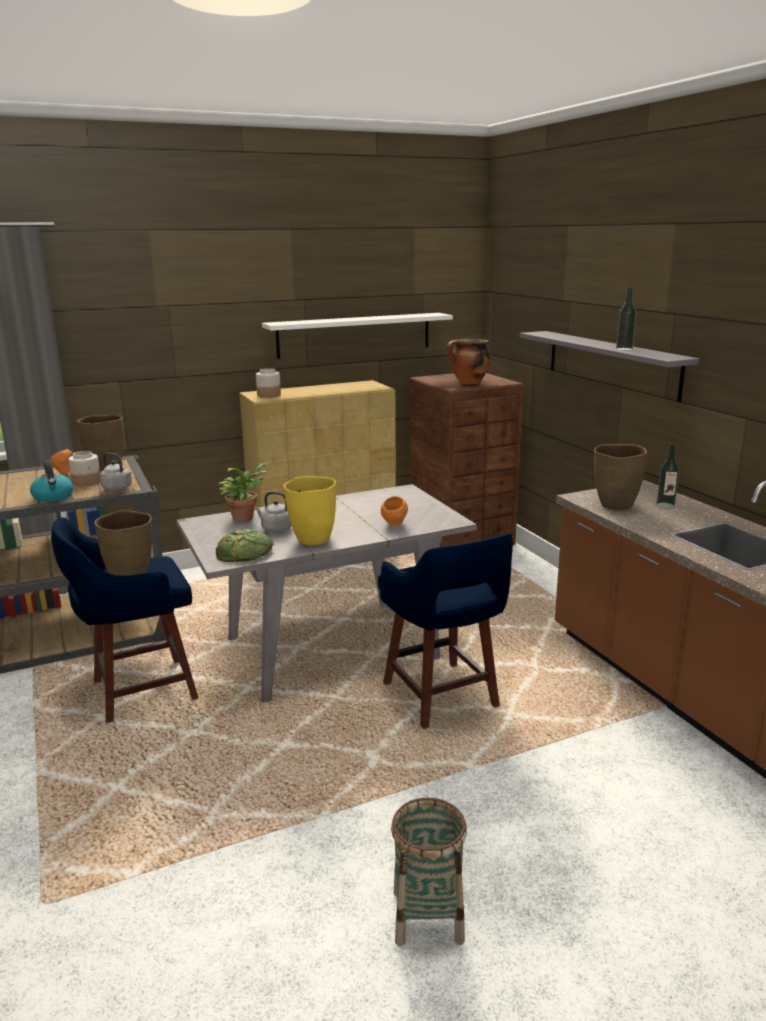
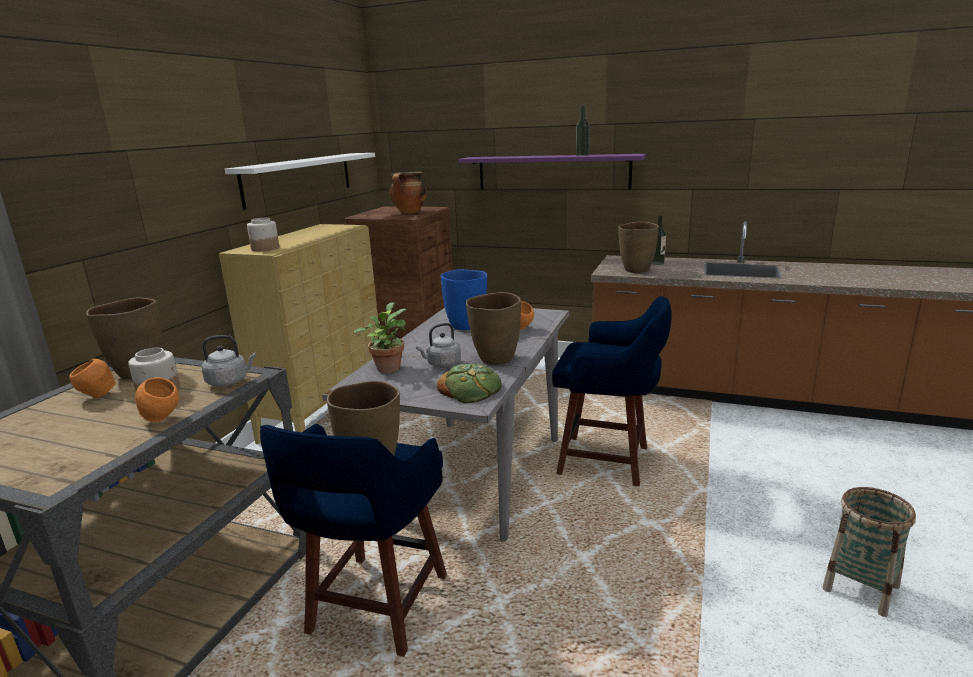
camera: 45 degrees left, 0 degrees up
(53, 497) = (162, 419): kettle -> orange bowl
(312, 540) = (496, 359): yellow vase -> brown vase
(367, 507) = (466, 326): none -> blue vase
(611, 363) = (553, 172): grey shelf -> purple shelf

